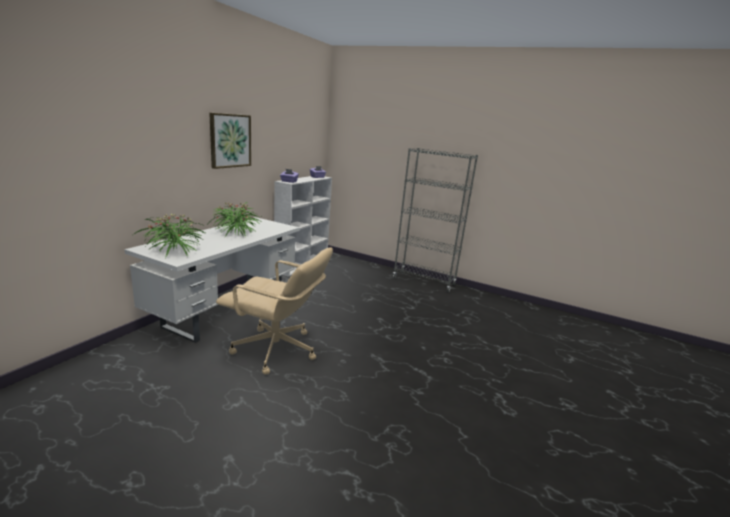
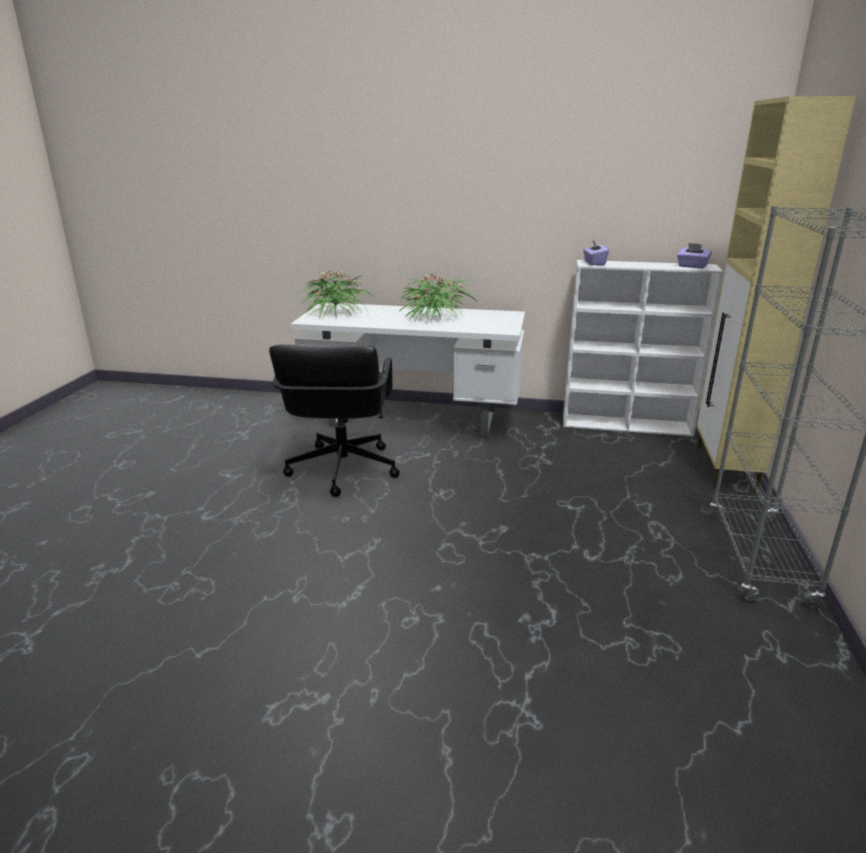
camera: 75 degrees right, 5 degrees up
(230, 140) = (485, 187): picture -> none
(276, 350) = (342, 469): beige office chair -> black office chair
(359, 263) = (725, 468): none -> beige cabinet

